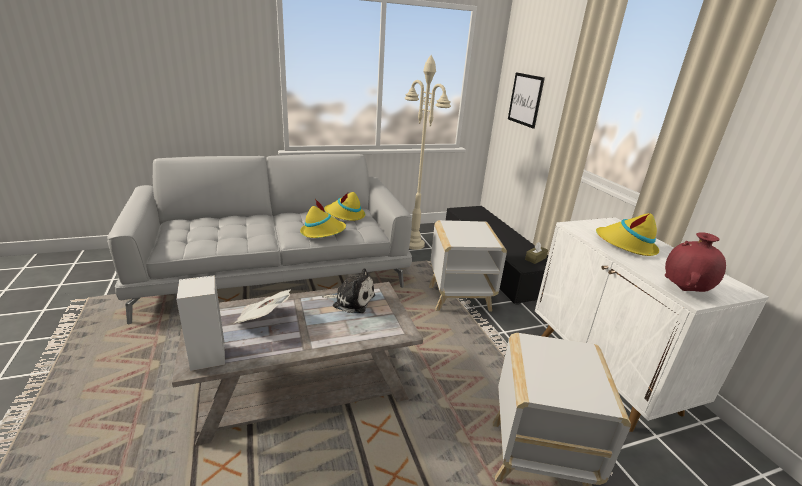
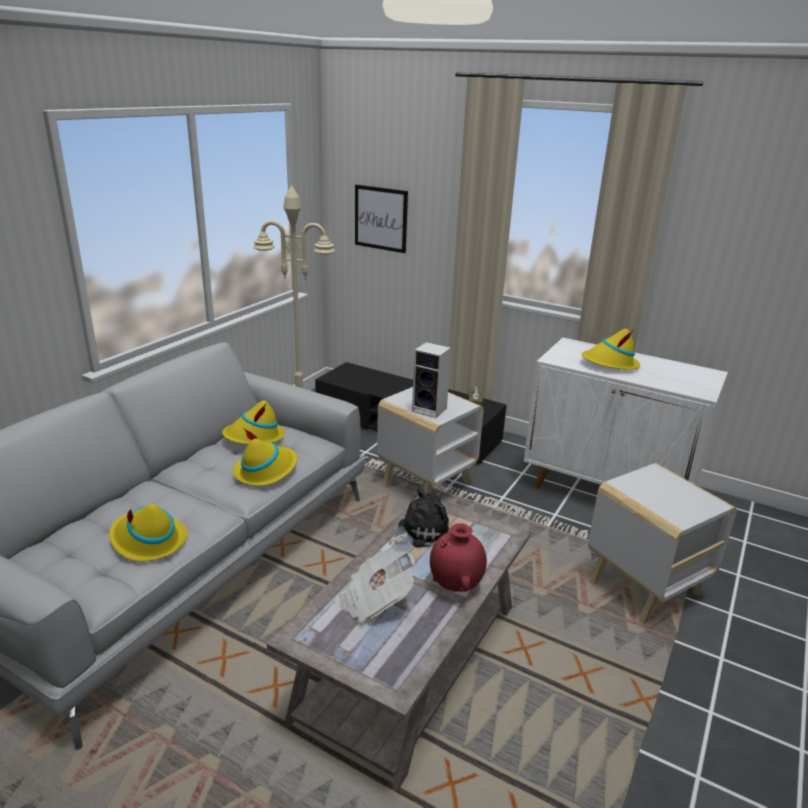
camera: 40 degrees left, 0 degrees up
(209, 357) = (394, 669): speaker -> speaker (431, 410)
(221, 237) = (148, 540): none -> yellow hat
(684, 290) = (691, 388): red vase -> red vase (456, 586)

